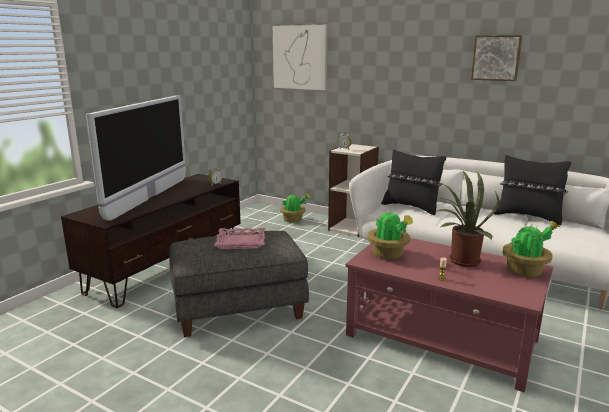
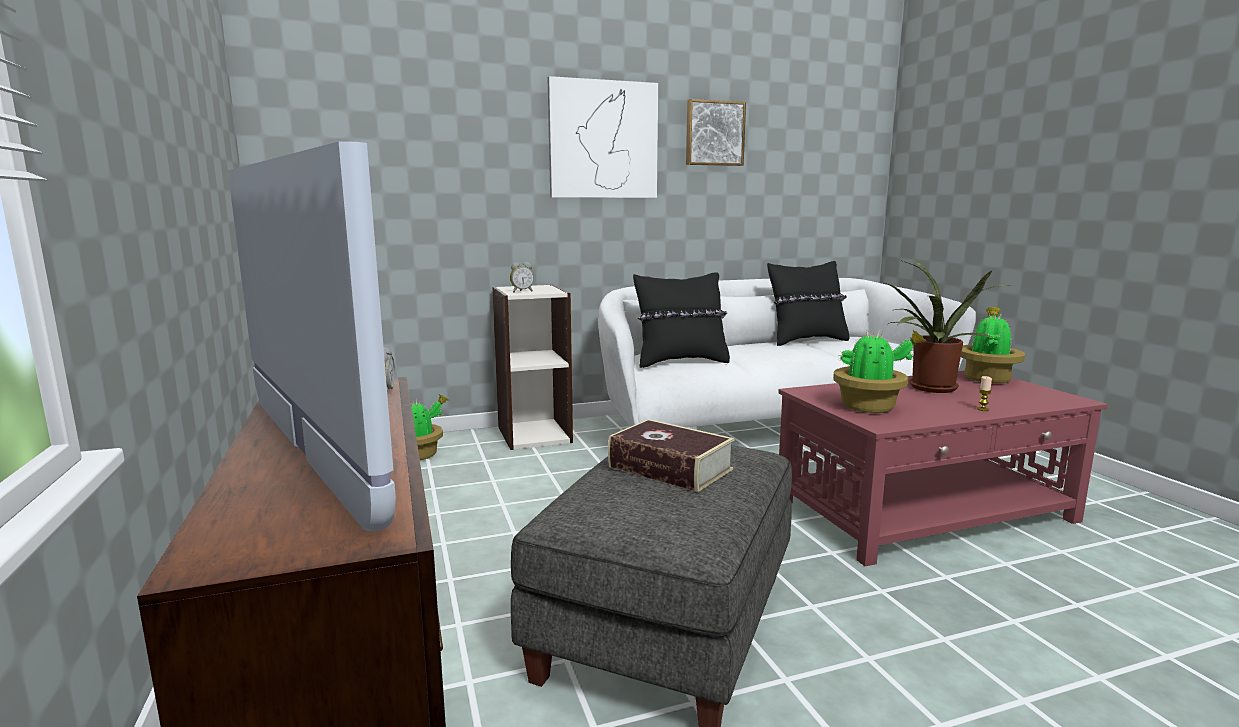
camera: 50 degrees left, 5 degrees down
(241, 242) = (670, 468): pink tray -> book
(300, 57) = (369, 125): picture -> picture (603, 140)

